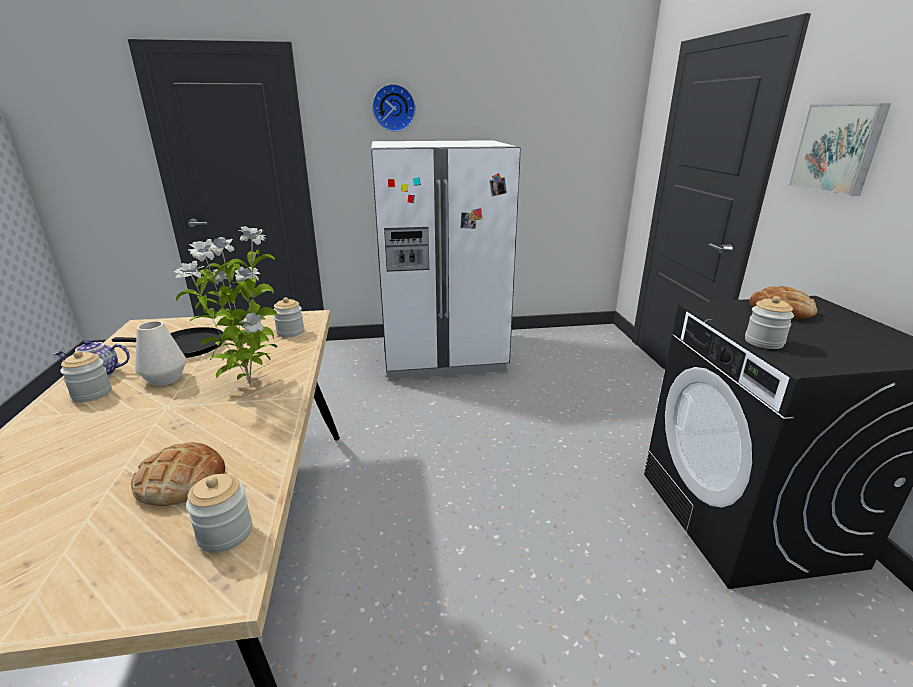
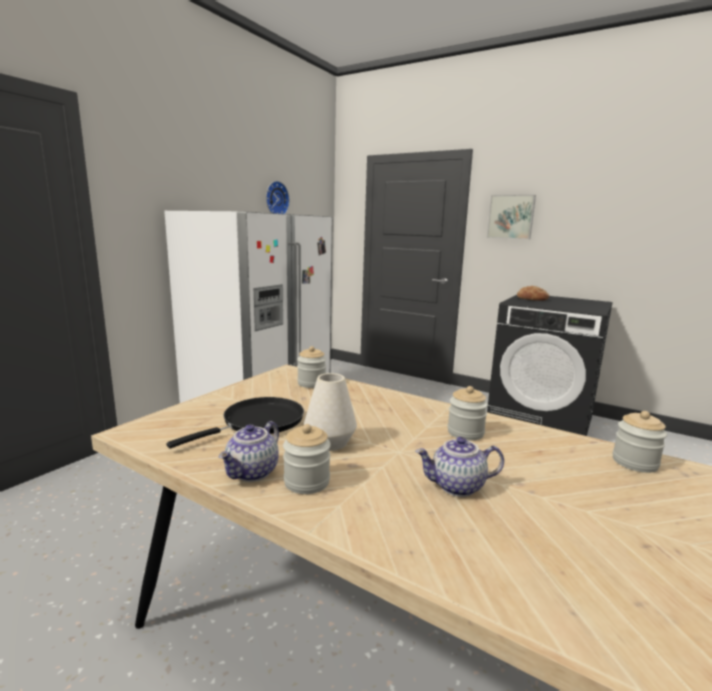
camera: 50 degrees left, 10 degrees down
(109, 447) = (457, 487): none -> teapot
(182, 480) = (550, 465): bread -> none
(249, 384) = (399, 415): potted plant -> none
(393, 108) = (181, 179): wall clock -> wall clock (275, 199)
(763, 342) = (565, 308): jar -> jar (465, 432)

